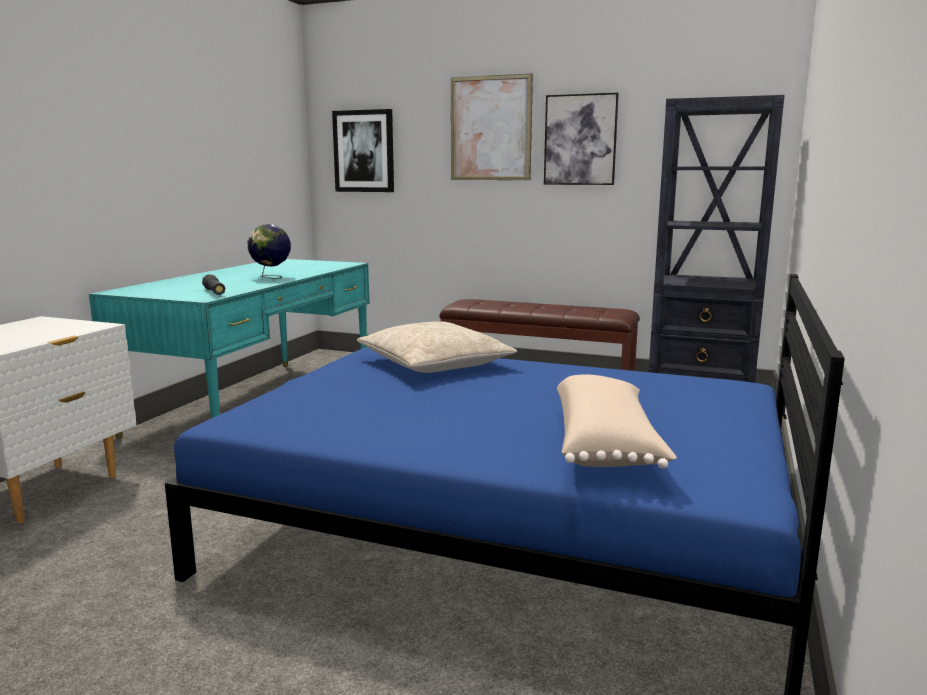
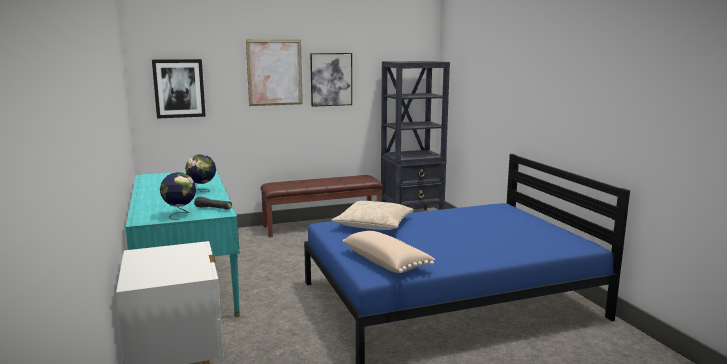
camera: 40 degrees left, 0 degrees up
(166, 292) = (180, 215): none -> globe
(606, 445) = (522, 240): beige pillow -> beige pillow (386, 262)

